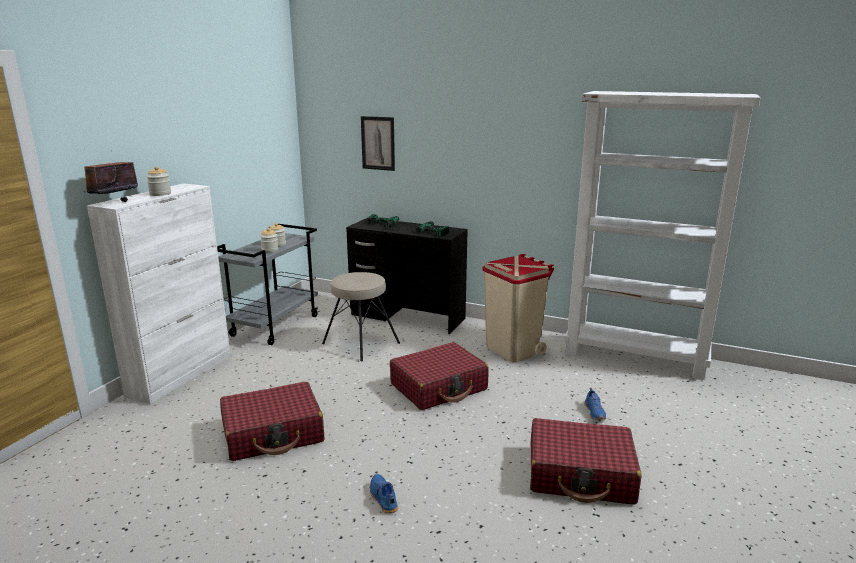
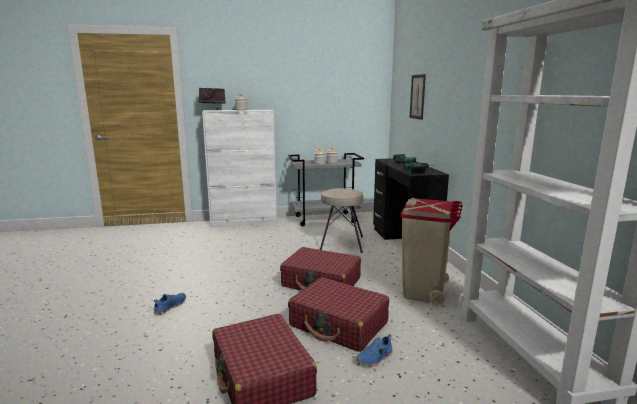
camera: 55 degrees right, 5 degrees down
(273, 433) = (211, 258): red suitcase -> red suitcase (339, 324)

